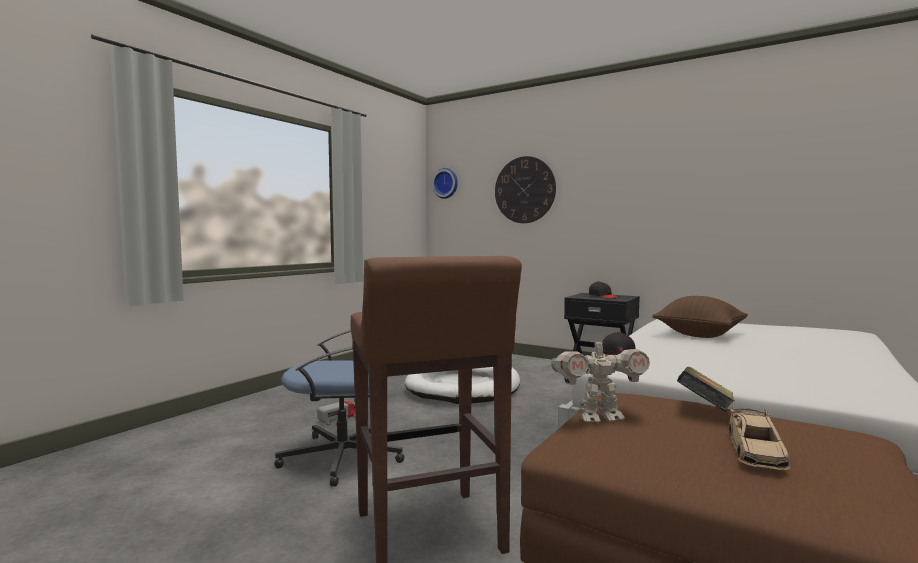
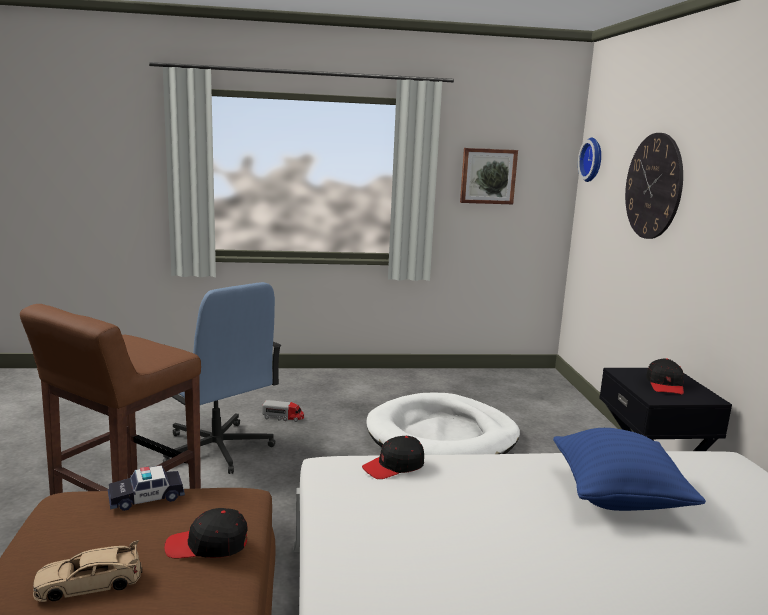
camera: 50 degrees right, 10 degrees up
(382, 195) = (488, 176): none -> picture
(598, 417) = (146, 497): toy robot -> toy car
(699, 335) = (618, 497): brown pillow -> blue pillow
(704, 410) = (207, 545): book -> black cap

